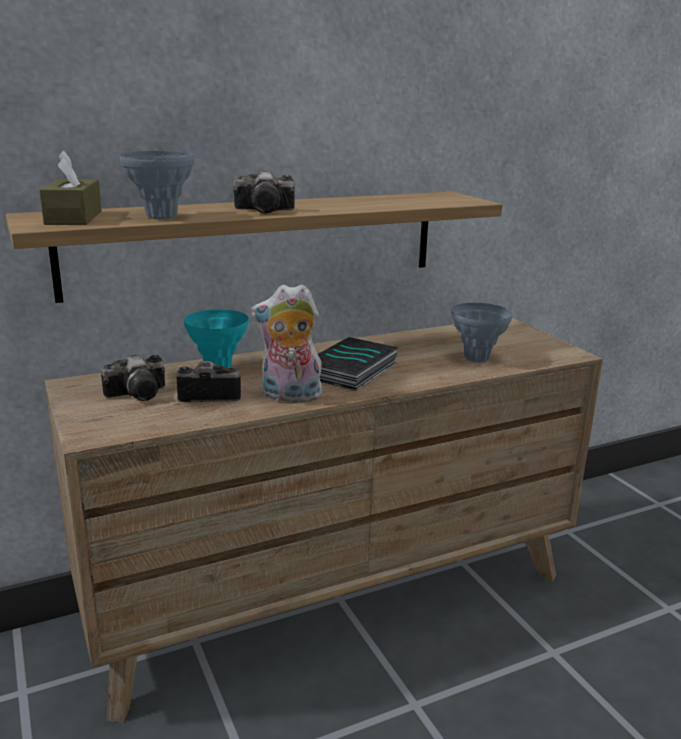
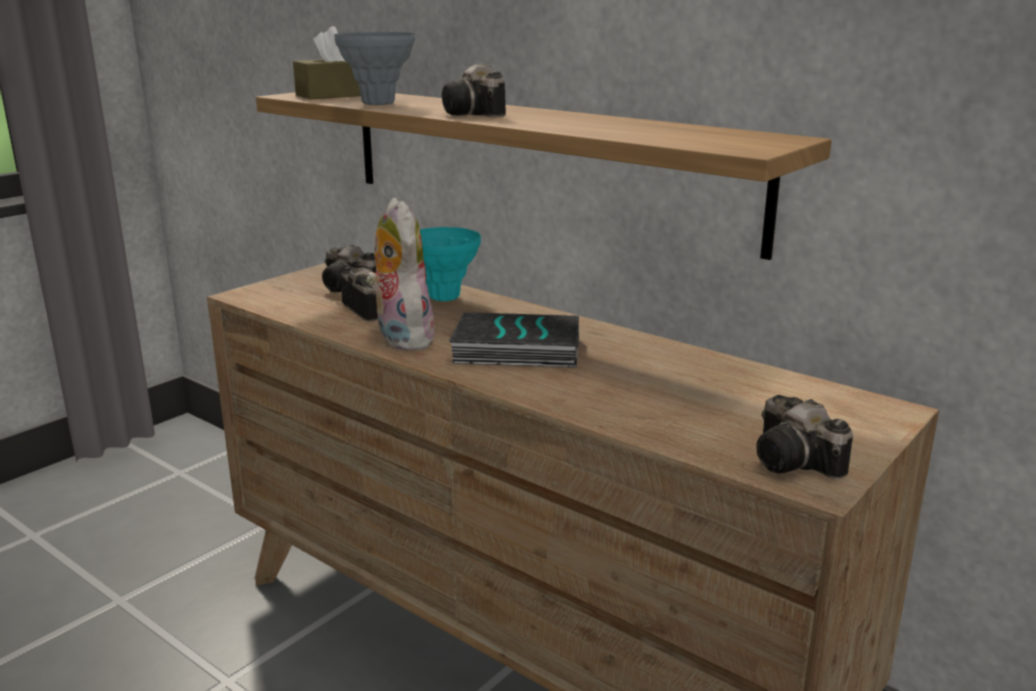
camera: 65 degrees right, 0 degrees up
(477, 359) = (668, 412): grey vase -> none
(550, 351) = (797, 463): none -> camera

